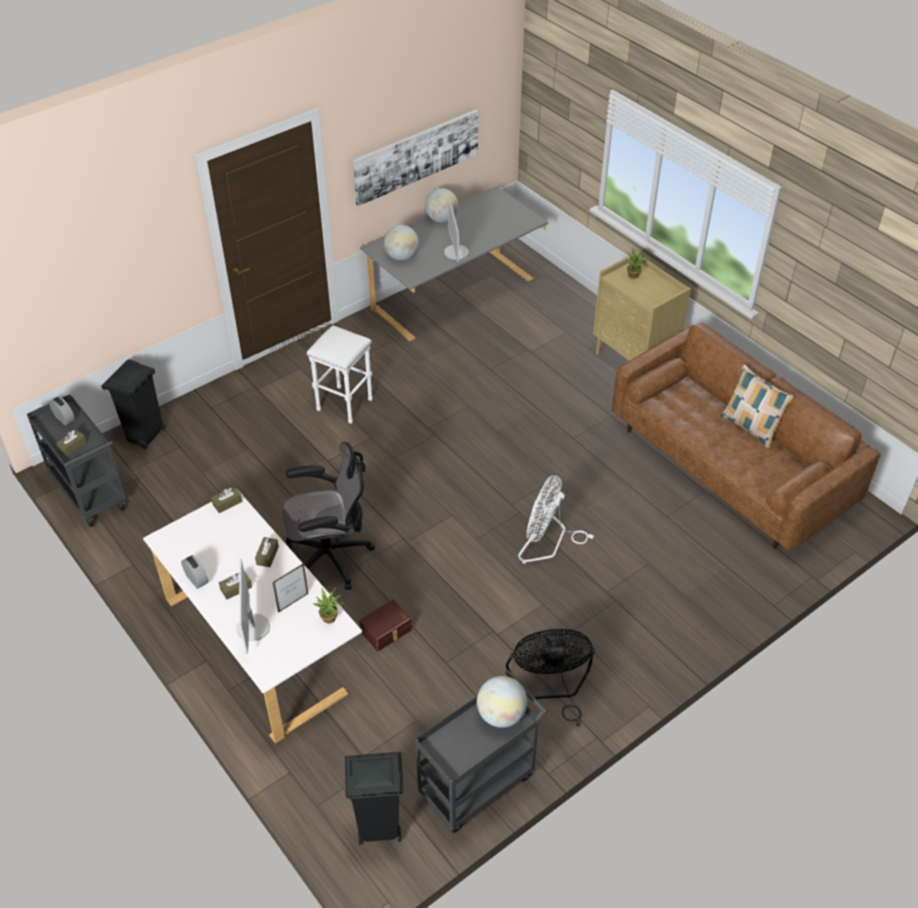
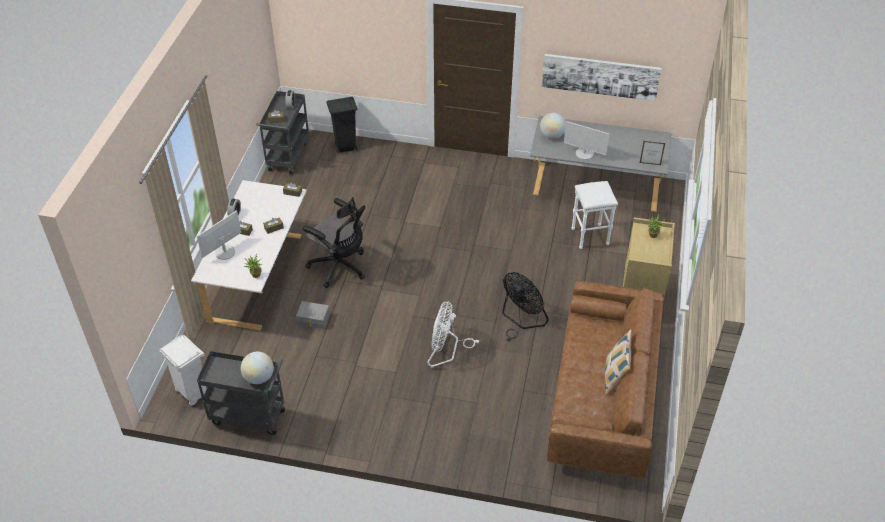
camera: 50 degrees right, 0 degrees up
(293, 603) = (253, 256): picture frame -> picture frame (650, 164)
(345, 405) = (451, 202): white stool -> white stool (589, 237)
(378, 828) = (192, 392): black trash can -> white trash can
(386, 631) = (313, 319): brown storage box -> grey storage box
(441, 219) = (606, 130): globe -> none
(456, 252) = (584, 154): monitor -> monitor turned 105 degrees counterclockwise
(550, 538) = (447, 347): white fan -> white fan turned 60 degrees counterclockwise
(554, 687) = (342, 411): black fan -> black fan (519, 318)

